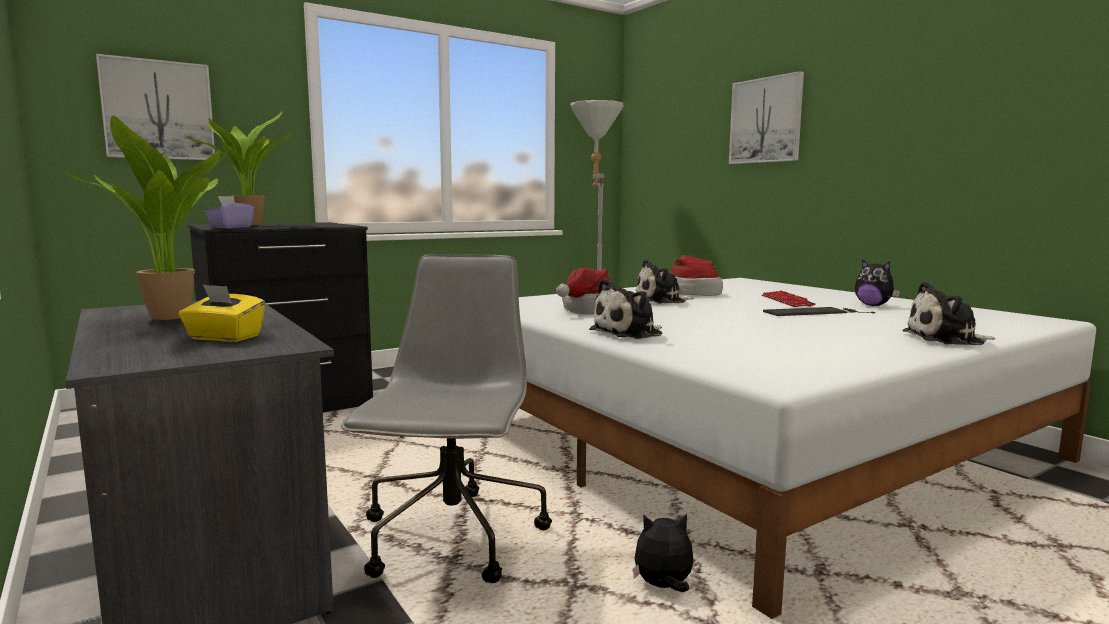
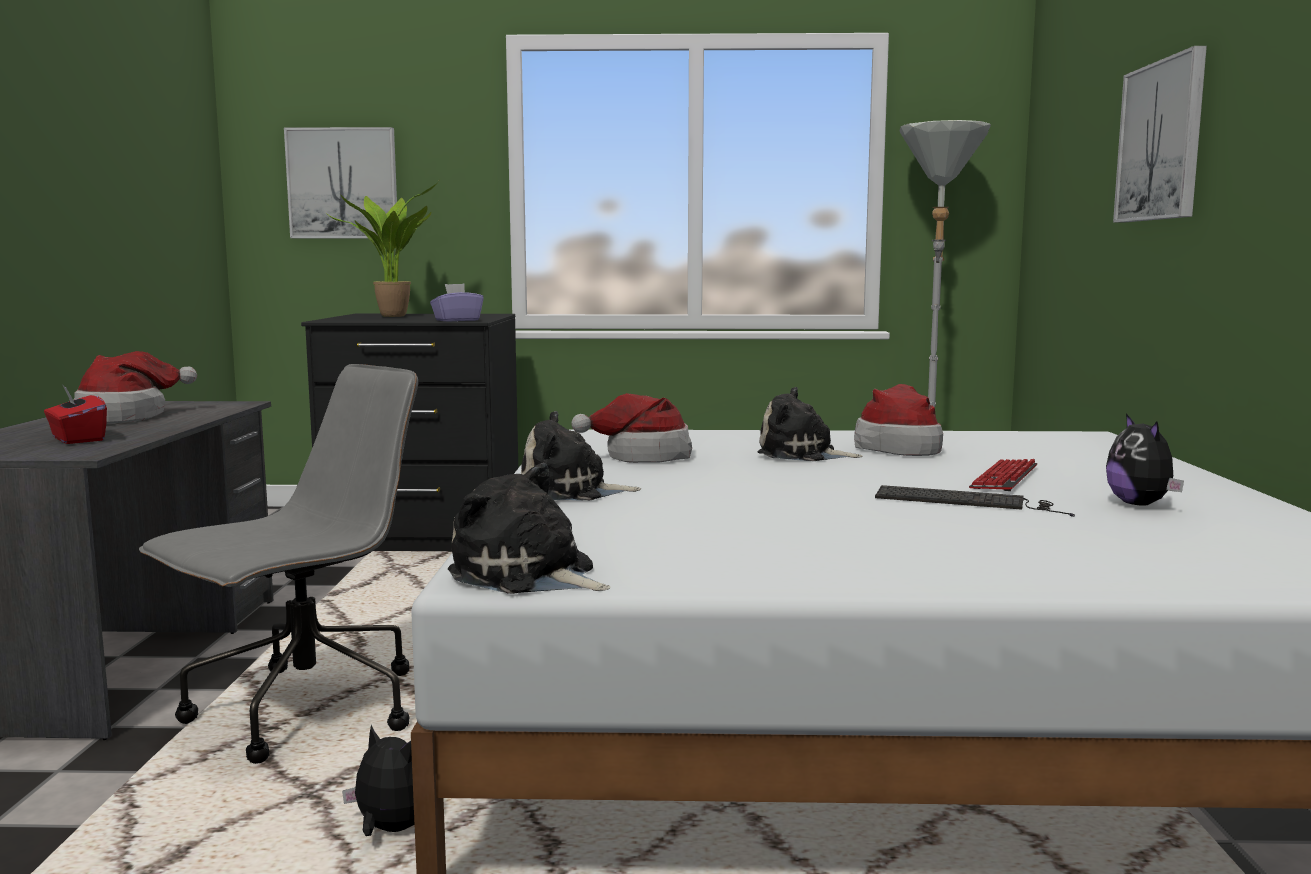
camera: 35 degrees right, 0 degrees up
(175, 318) = (127, 416): potted plant -> hat
(224, 338) = (77, 439): yellow tissue box -> red tissue box
(230, 227) = (342, 320): purple tissue box -> purple tissue box (457, 320)
(947, 339) = (1006, 575): plush toy -> plush toy (527, 575)

